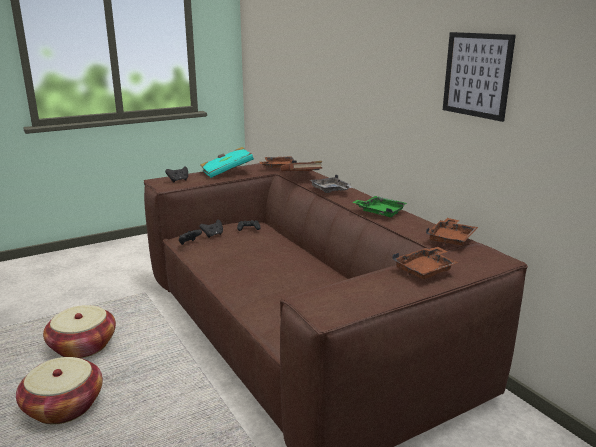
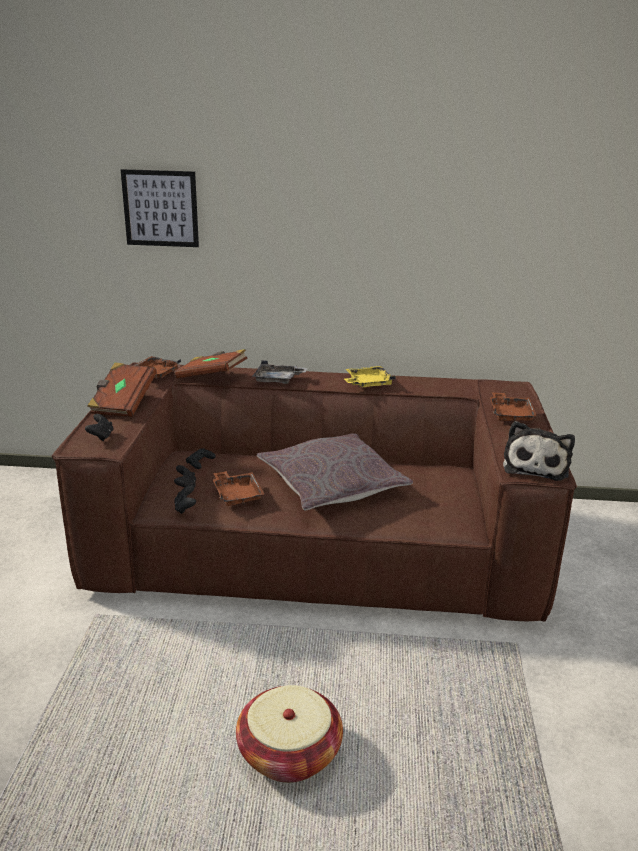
camera: 55 degrees left, 5 degrees up
(83, 346) = (169, 705): basket -> none
(227, 172) = (123, 403): turquoise book -> brown book
(280, 272) = (331, 484): none -> grey pillow
(336, 305) = (536, 465): none -> plush toy
(380, 212) = (367, 383): green tray -> yellow tray
(451, 239) = (461, 384): brown tray -> brown tray (237, 494)
(477, 75) = (452, 229): picture -> picture (160, 208)

